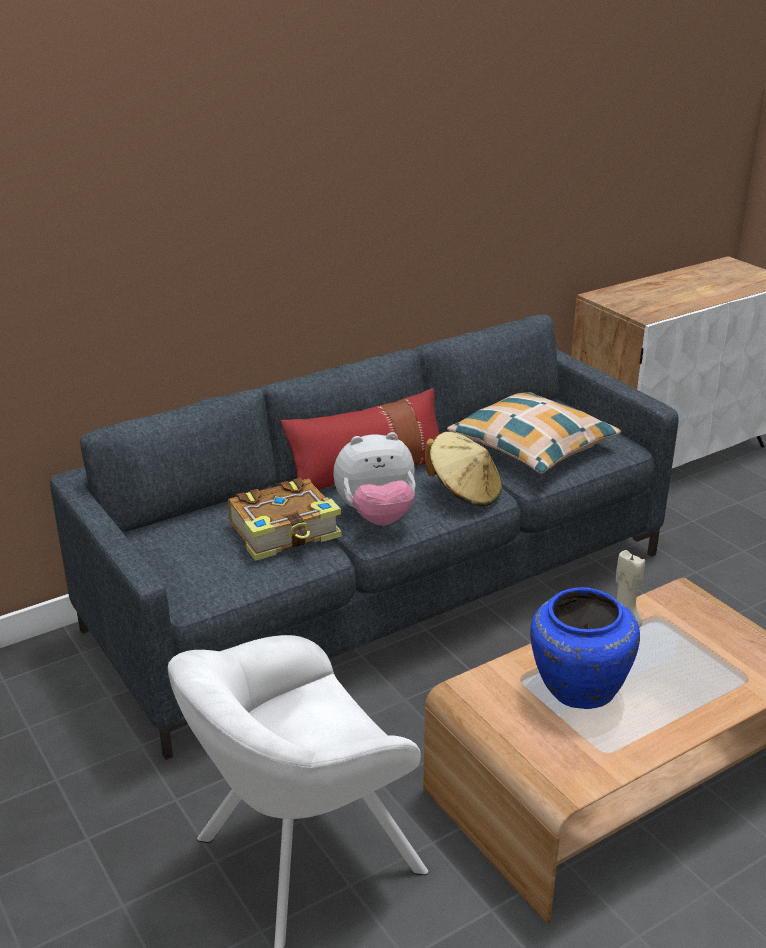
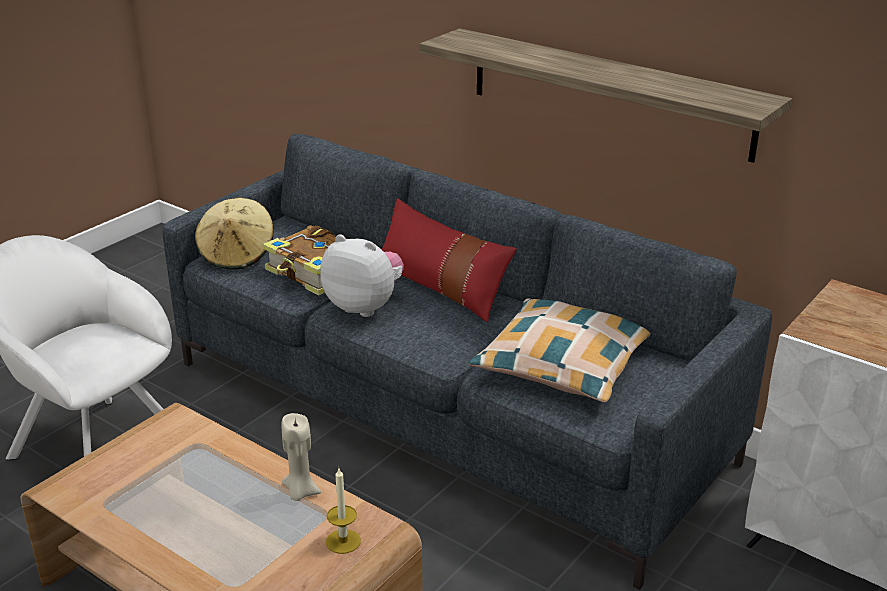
camera: 70 degrees right, 0 degrees up
(376, 516) = (364, 306): plush toy -> plush toy turned 150 degrees clockwise
(400, 229) = (608, 93): none -> shelf
(464, 492) = (439, 342): beige hat -> beige hat (237, 255)
(577, 689) = (188, 475): blue vase -> none
(698, 612) = (343, 541): none -> candle

